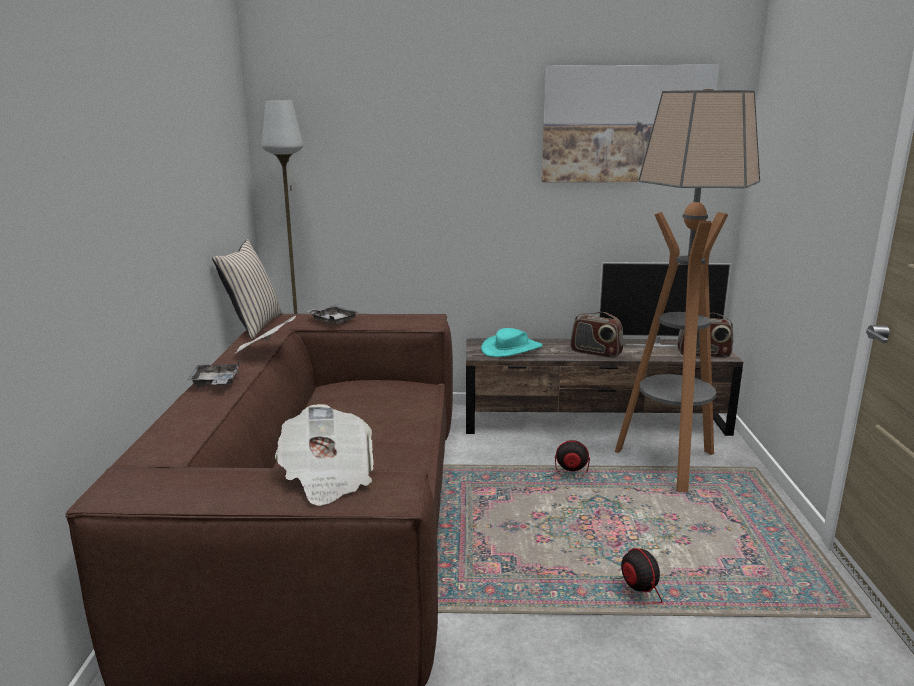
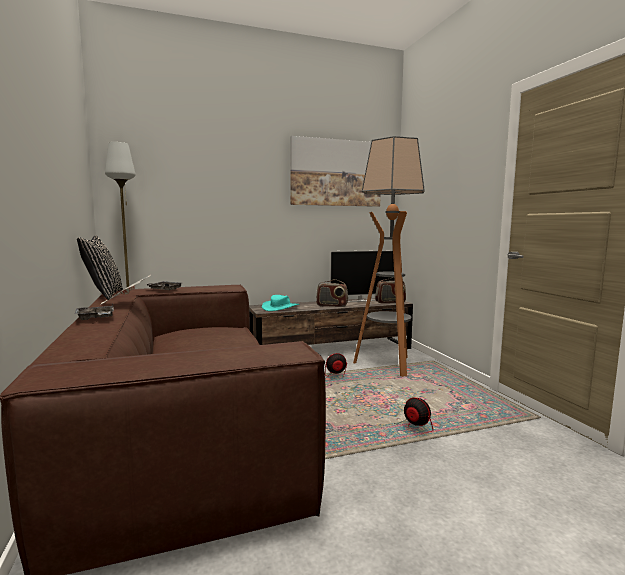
camera: 20 degrees left, 10 degrees down
(253, 326) = (104, 295): beige pillow -> black pillow
(327, 478) = (235, 350): newspaper -> none

